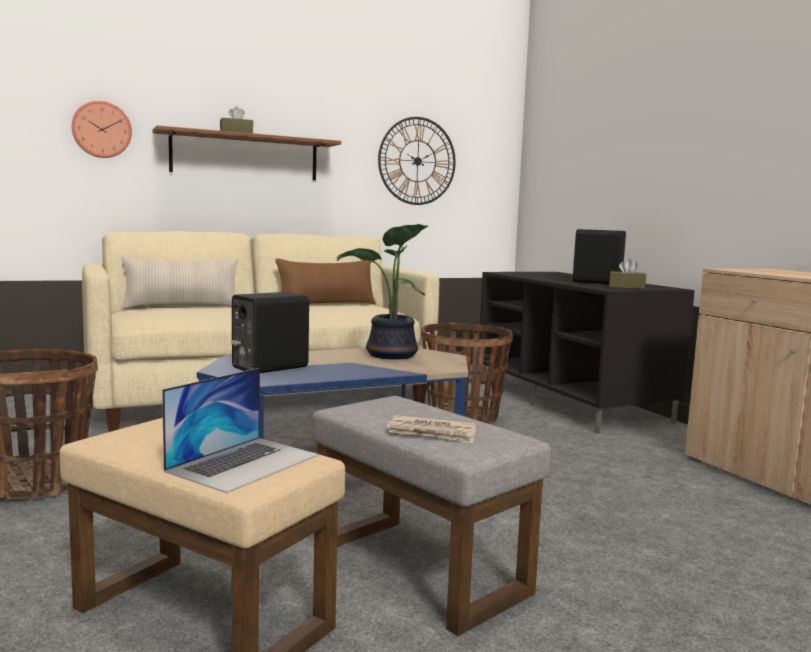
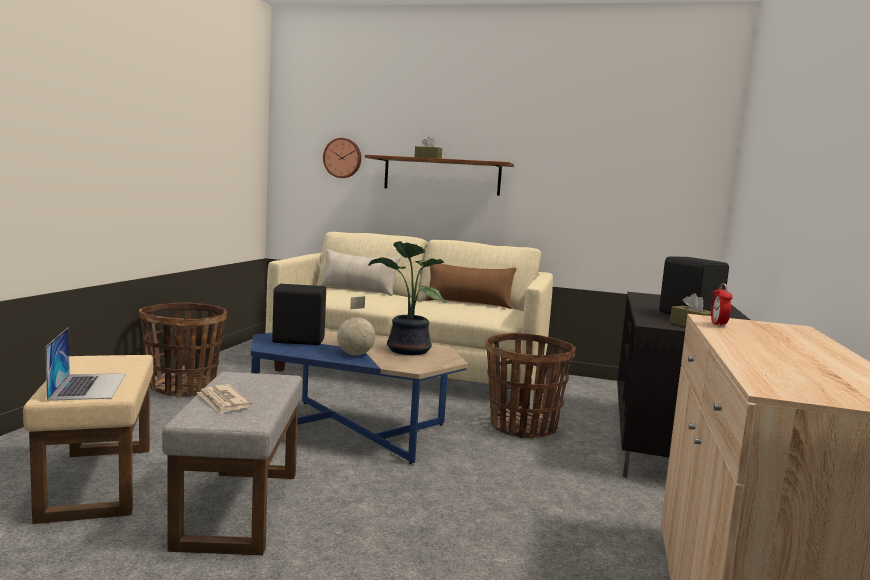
camera: 40 degrees right, 0 degrees up
(244, 463) = (88, 386): laptop -> laptop turned 90 degrees counterclockwise
(366, 368) = (355, 354): none -> globe
(417, 161) = (603, 178): wall clock -> none
(754, 271) = (718, 325): none -> alarm clock

